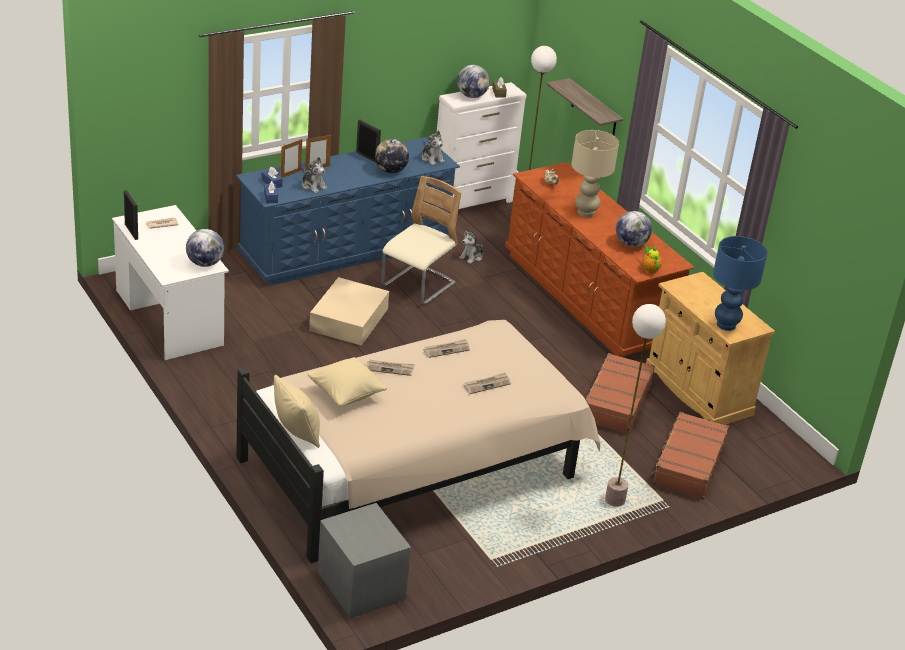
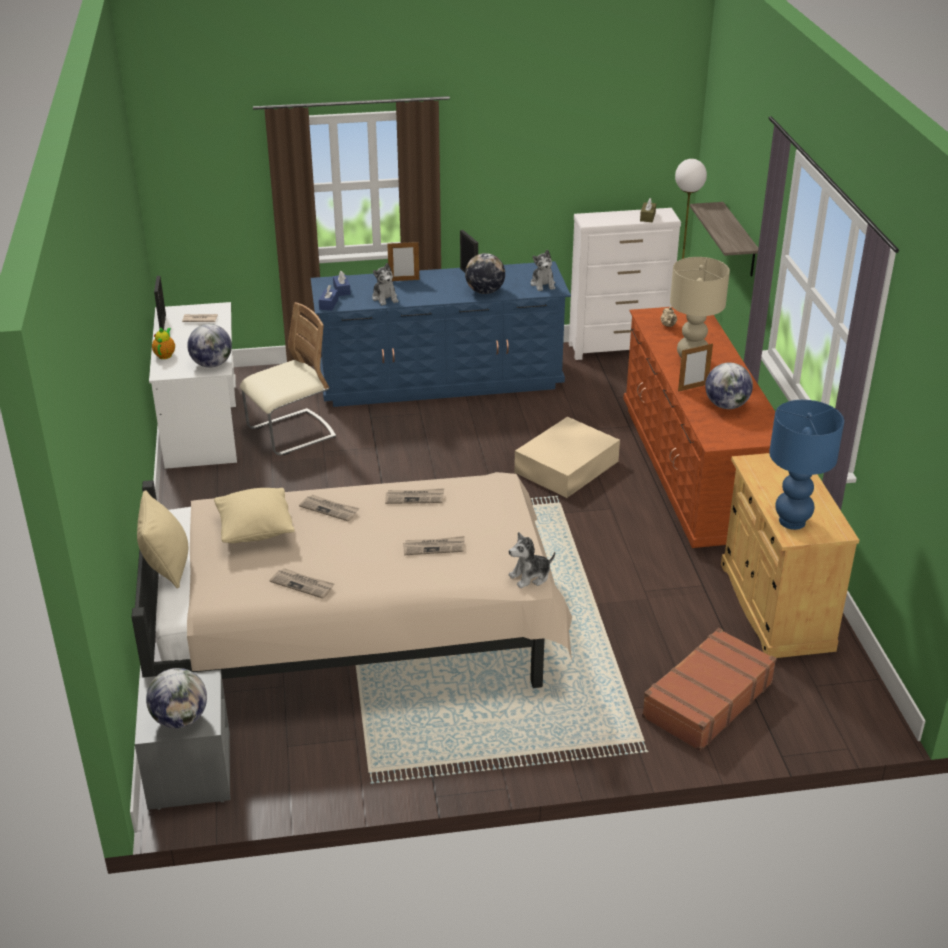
camera: 25 degrees right, 0 degrees up
(290, 174) = (369, 283): picture frame -> picture frame (693, 387)
(350, 319) = (394, 455): beige storage box -> beige storage box (568, 466)
(411, 428) = (303, 584): none -> newspaper
(418, 286) = (497, 429): beige chair -> beige chair (291, 434)
(471, 96) = (612, 217): globe -> globe (180, 719)
(471, 257) = (580, 406): plush toy -> plush toy (530, 576)
(615, 500) = (578, 728): floor lamp -> none
(616, 402) = (655, 602): brown suitcase -> none
(650, 269) = (732, 438): teapot -> teapot (165, 355)

